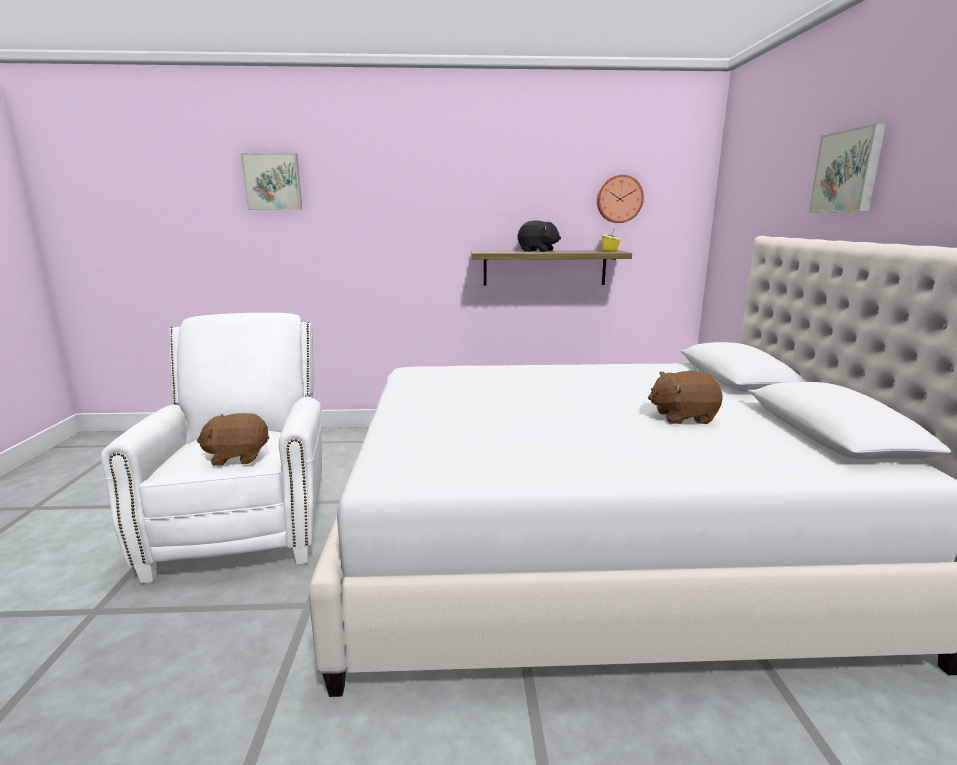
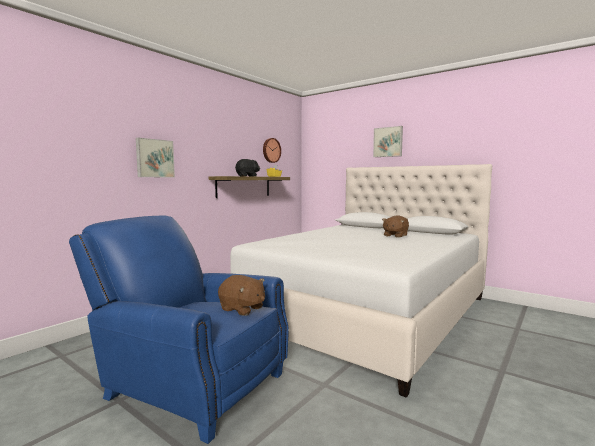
camera: 50 degrees left, 10 degrees down
(238, 457) = (242, 309): brown plush toy -> brown plush toy turned 90 degrees counterclockwise
(248, 517) = (188, 381): white armchair -> blue armchair
(273, 182) = (70, 117): picture -> picture (154, 158)

